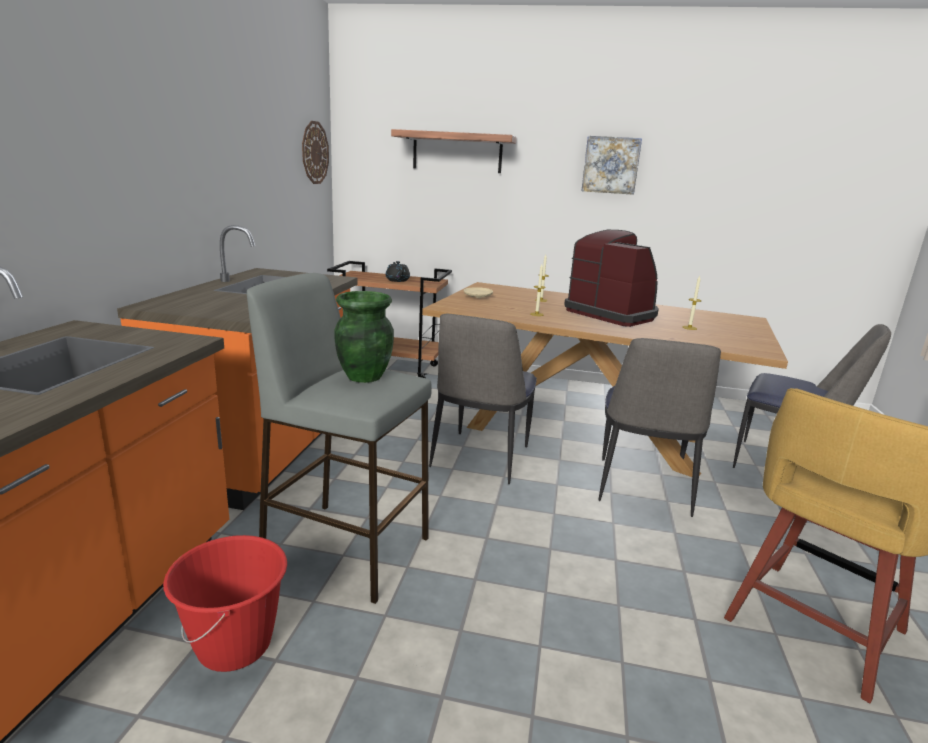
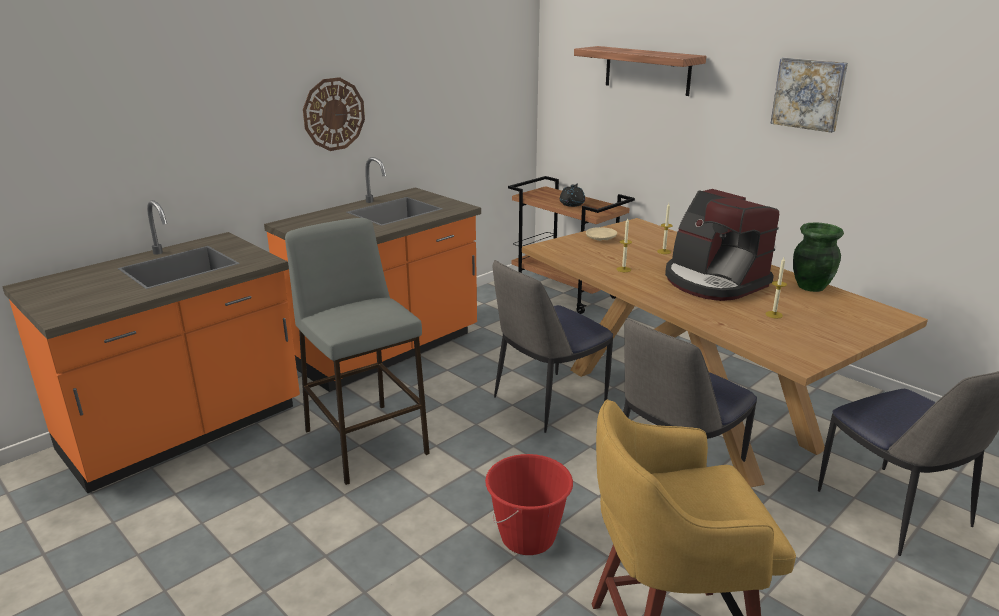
camera: 35 degrees right, 5 degrees up
(235, 645) = (248, 477): red bucket -> red bucket (528, 537)
(314, 153) = (509, 70): wall clock -> wall clock (333, 114)
(363, 377) = (365, 308): green vase -> green vase (810, 287)
(612, 314) = (713, 281): coffee machine -> coffee machine turned 150 degrees clockwise

